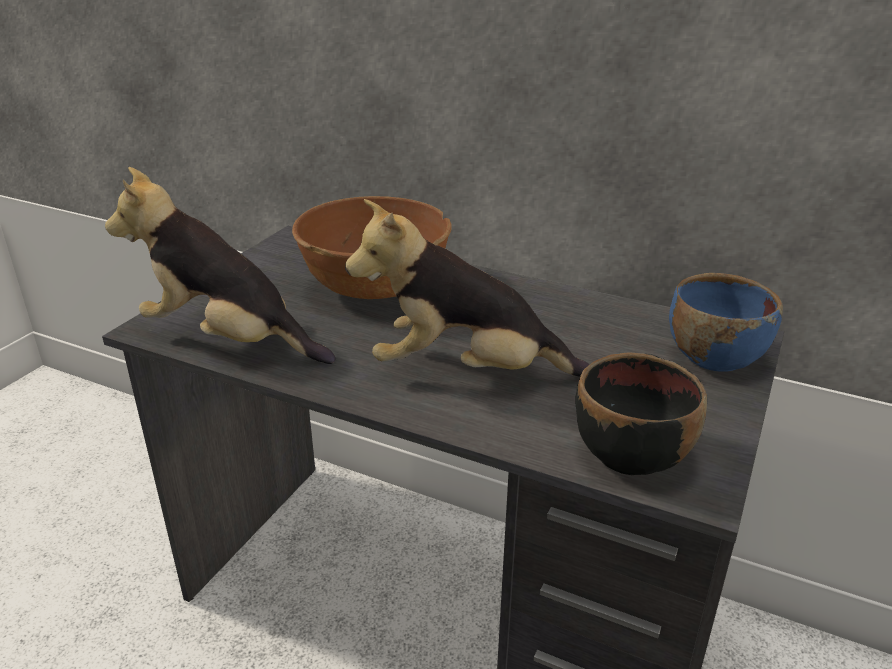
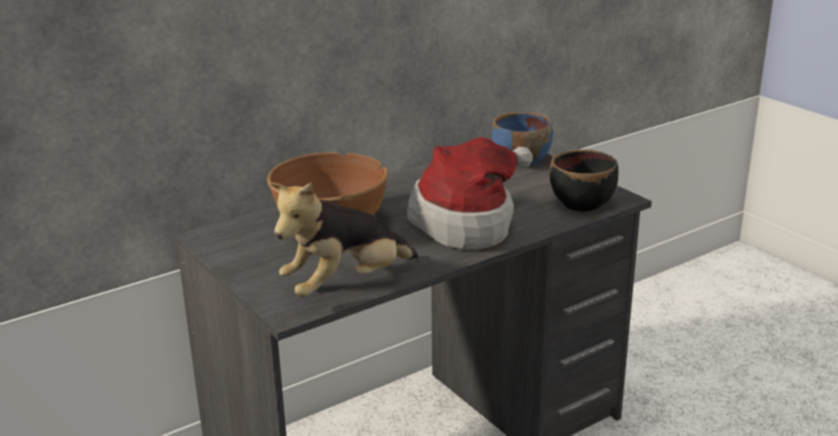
camera: 60 degrees left, 5 degrees down
(466, 371) = (469, 221): plush toy -> hat

